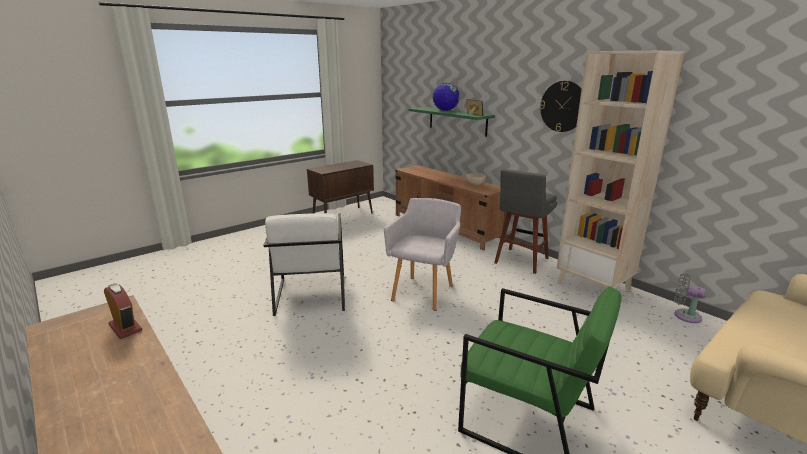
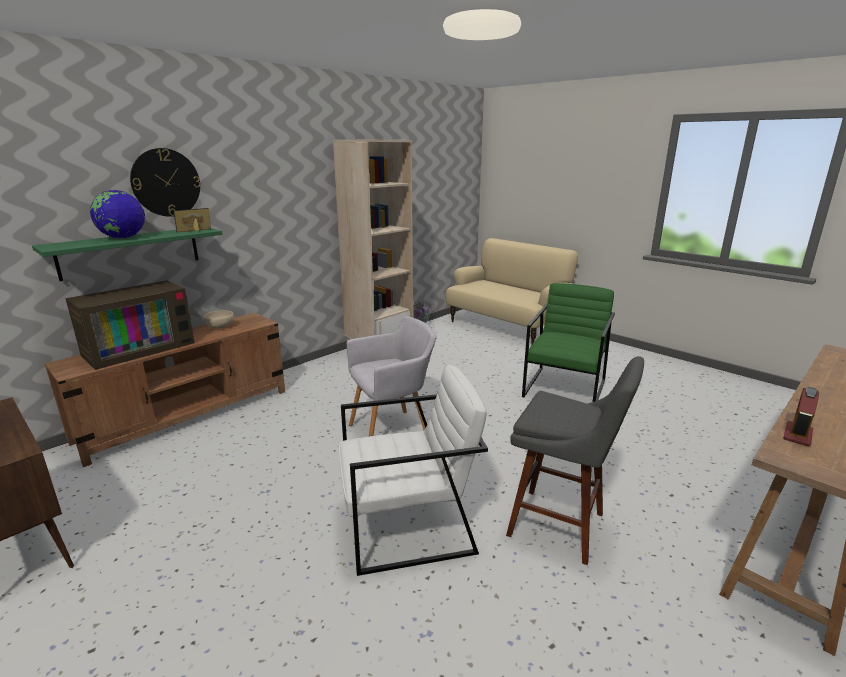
camera: 95 degrees left, 0 degrees up
(424, 291) = (392, 429): grey armchair -> grey armchair turned 135 degrees clockwise
(436, 174) = (139, 348): none -> television
(520, 261) = (322, 374): grey stool -> grey stool (561, 526)
(563, 106) = (292, 199): wall clock -> wall clock (166, 182)

